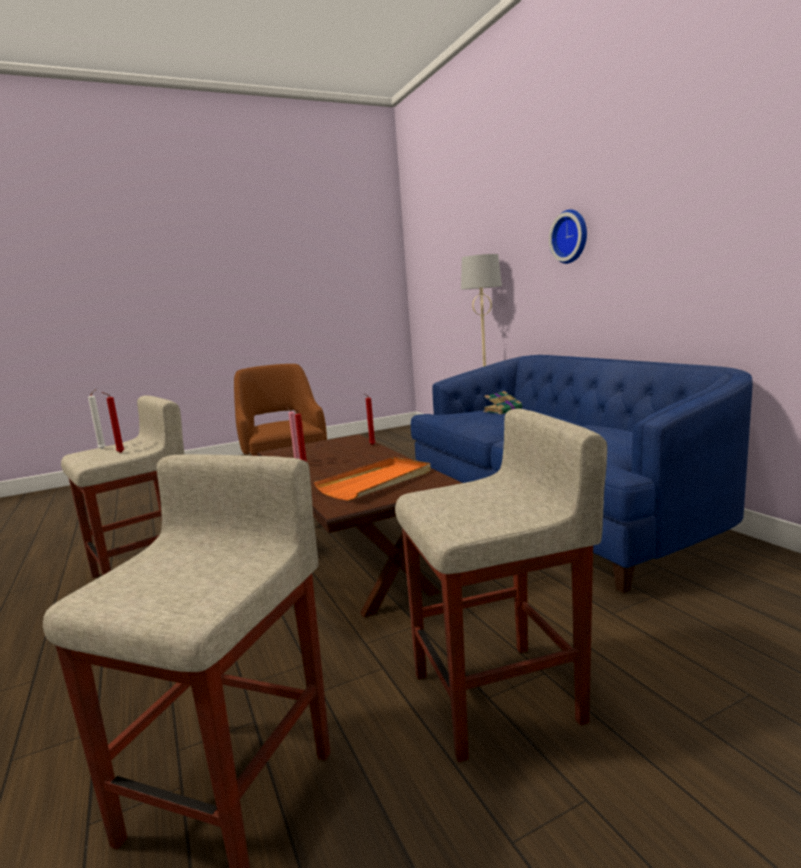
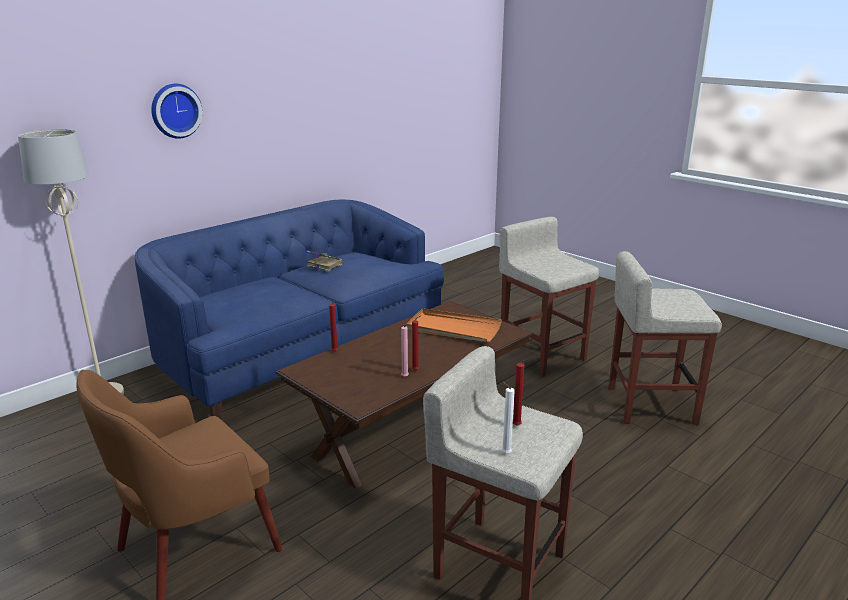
camera: 110 degrees left, 10 degrees up
(503, 410) = (242, 294): book -> book (324, 265)

